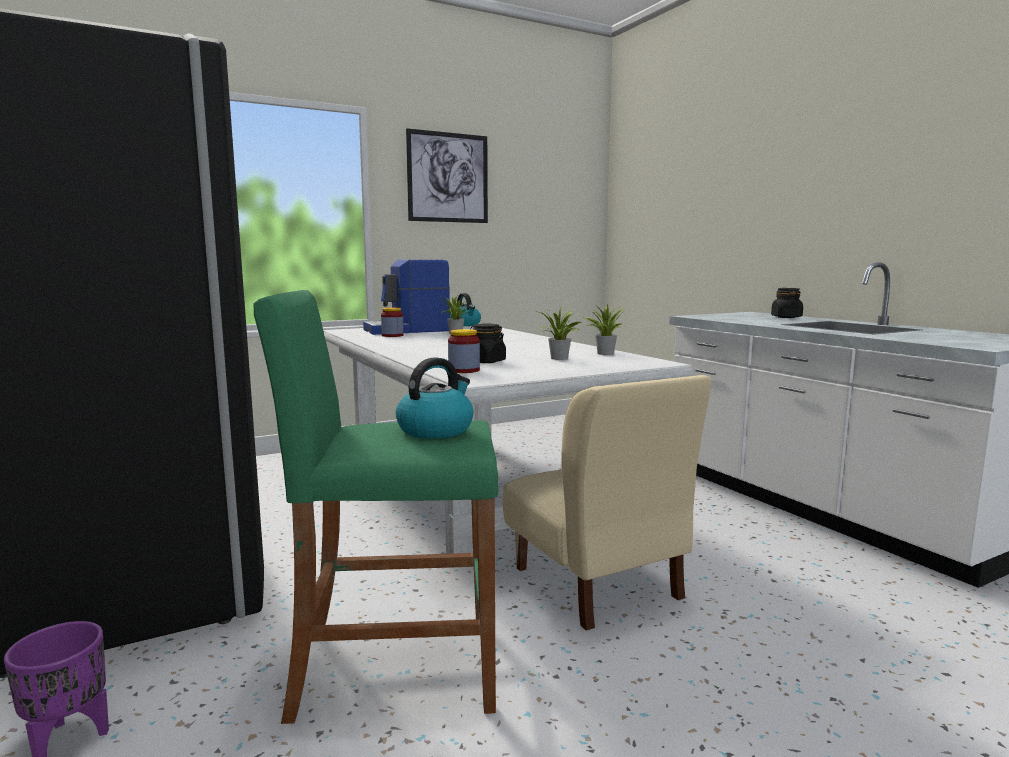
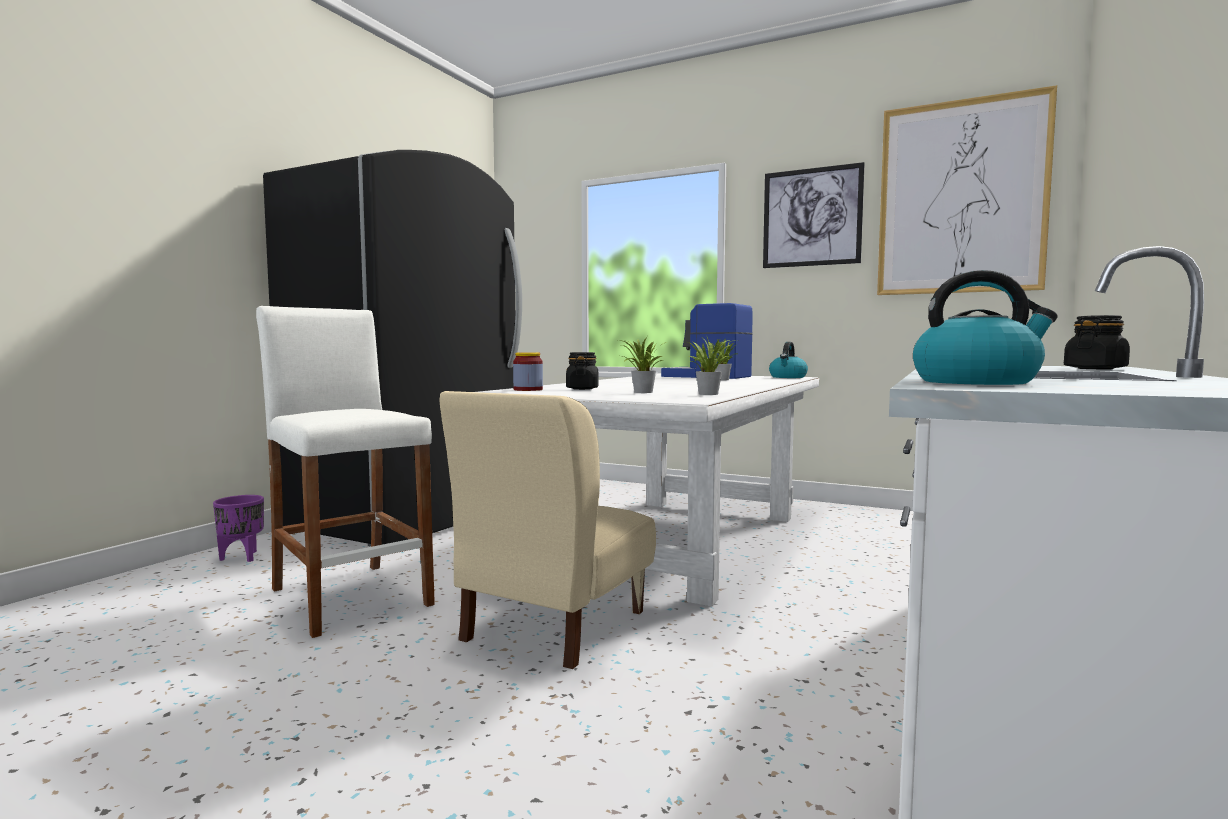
camera: 55 degrees right, 5 degrees down
(392, 335) = (667, 377): jar -> none
(394, 668) = (350, 597): green stool -> white stool
(436, 430) = (356, 411): kettle -> kettle (977, 382)
(549, 179) = (961, 198): none -> picture

